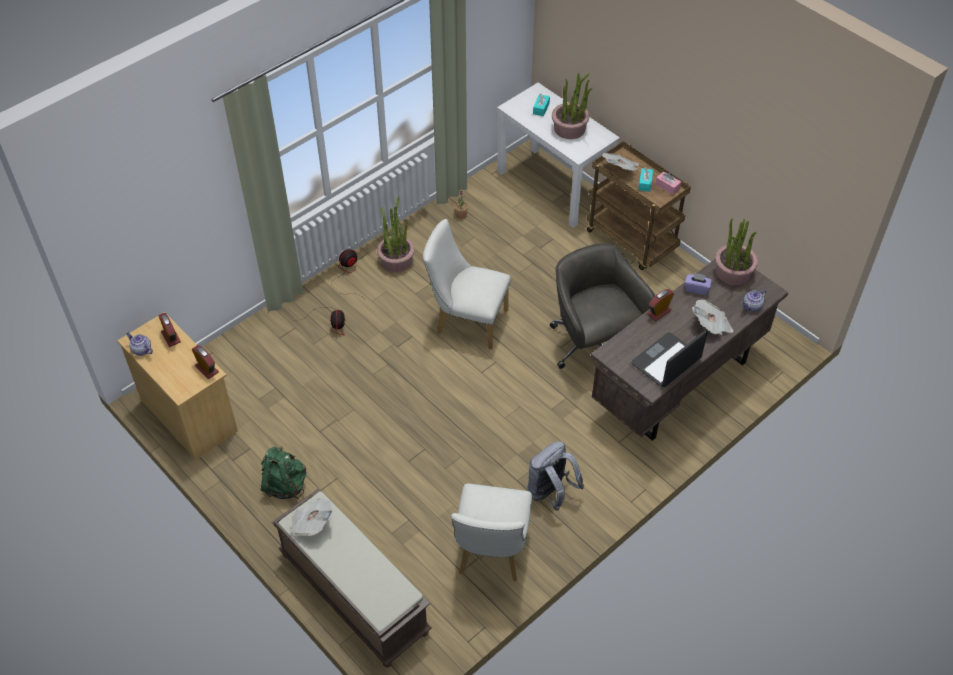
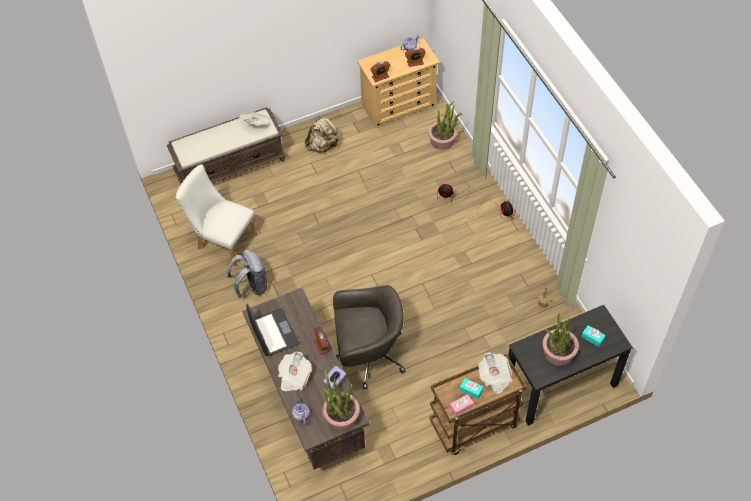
camera: 110 degrees right, 5 degrees up
(285, 485) = (323, 145): green backpack -> beige backpack
(396, 260) = (504, 247): potted plant -> potted plant (442, 140)
(466, 321) = (424, 277): white chair -> none
(553, 187) = (560, 385): white desk -> black desk

